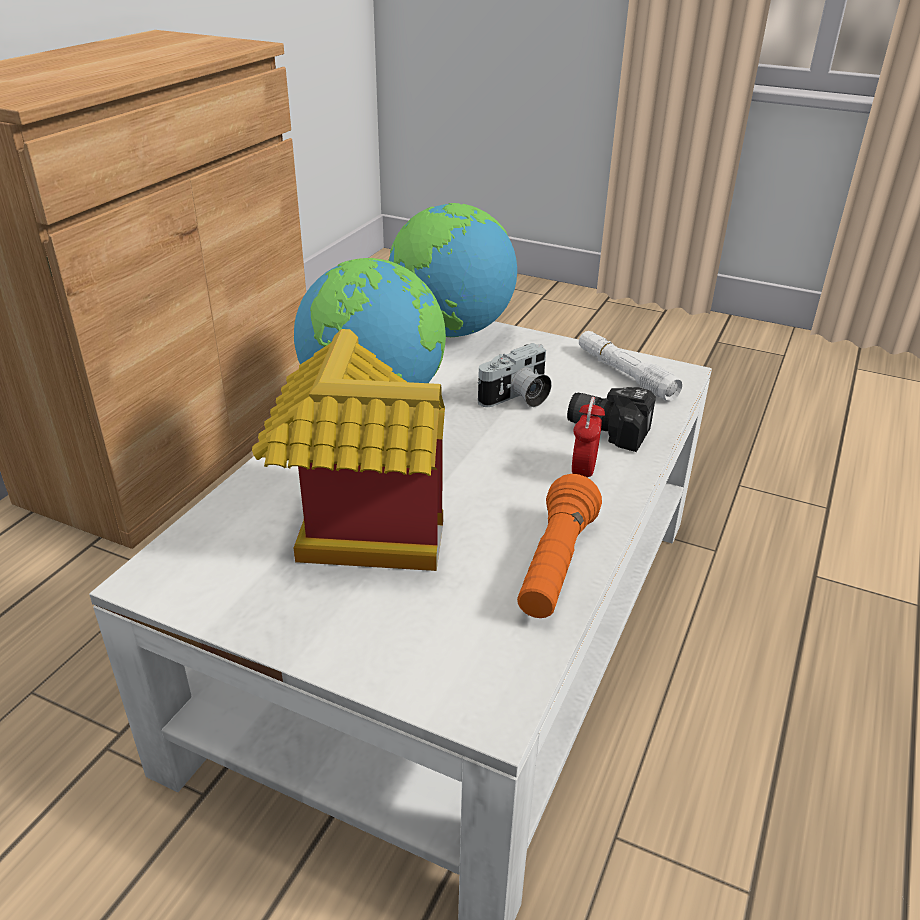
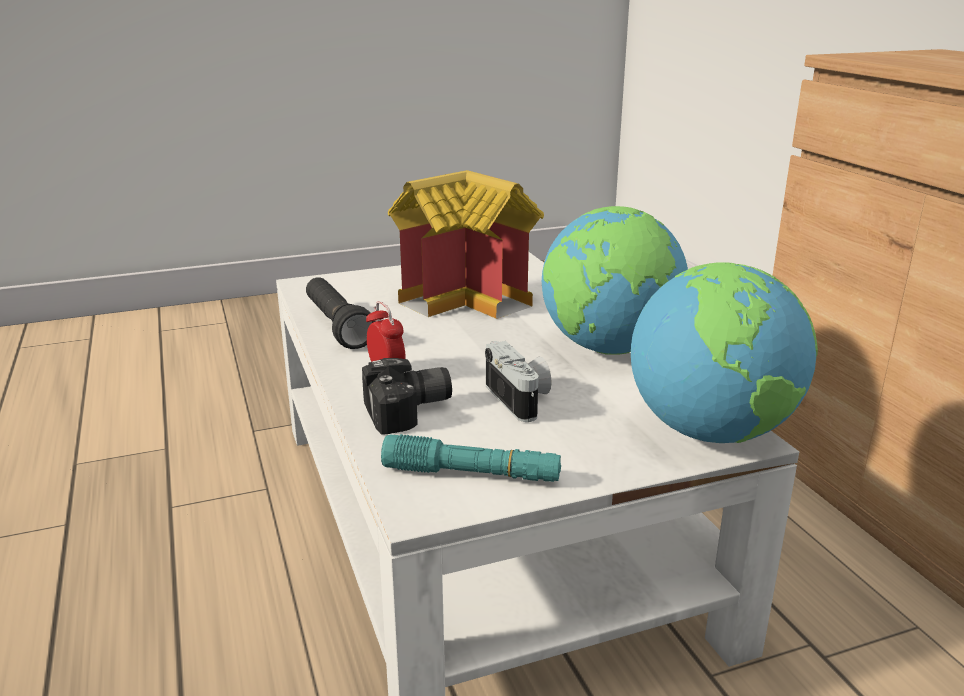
camera: 135 degrees right, 10 degrees down
(517, 398) = (522, 400): camera -> camera turned 150 degrees clockwise
(555, 566) = (337, 327): orange flashlight -> black flashlight
(625, 374) = (471, 474): white flashlight -> turquoise flashlight

